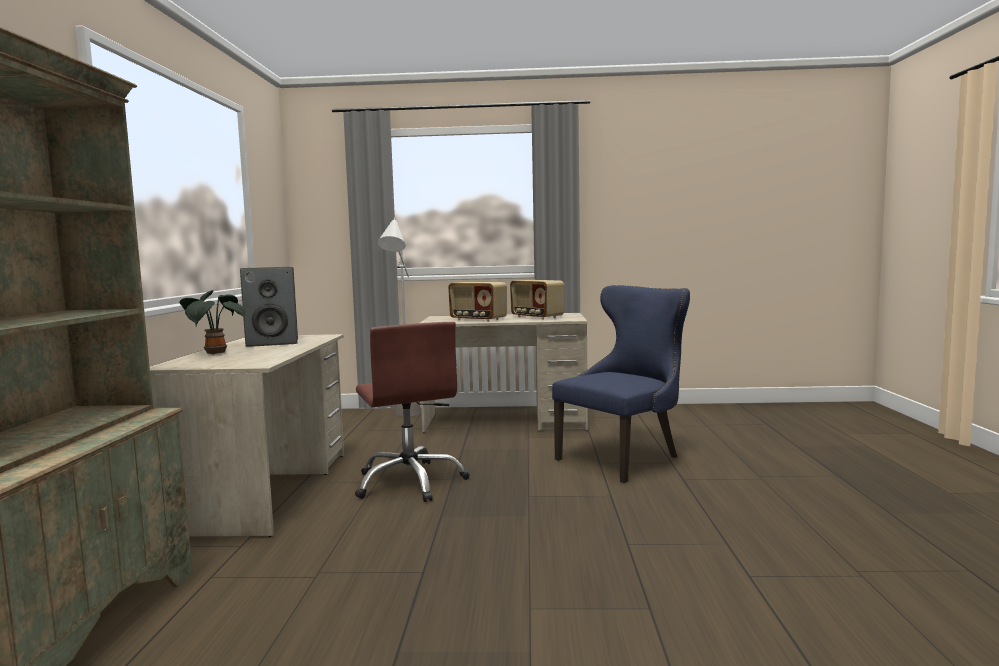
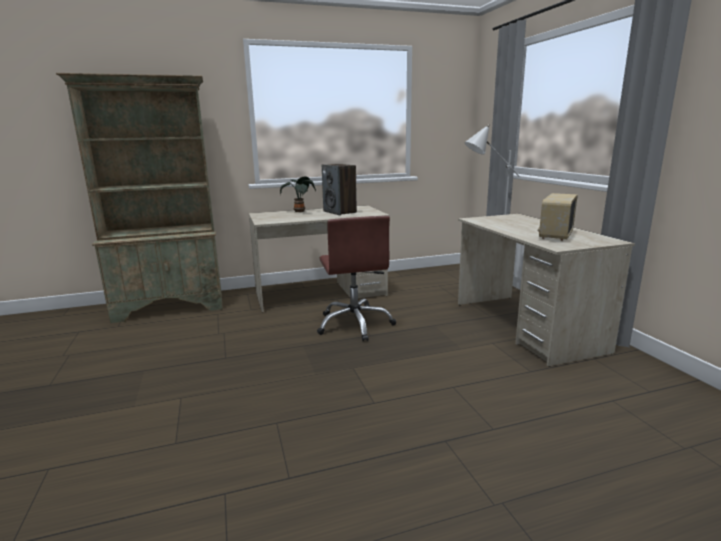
camera: 70 degrees right, 10 degrees up
(410, 482) = (355, 324): brown office chair -> brown office chair turned 60 degrees counterclockwise
(477, 320) = (506, 225): radio -> none
(623, 458) = (479, 398): blue chair -> none

